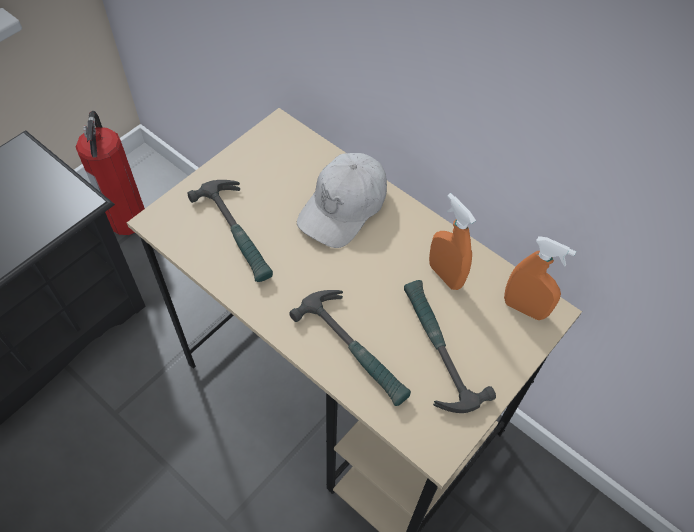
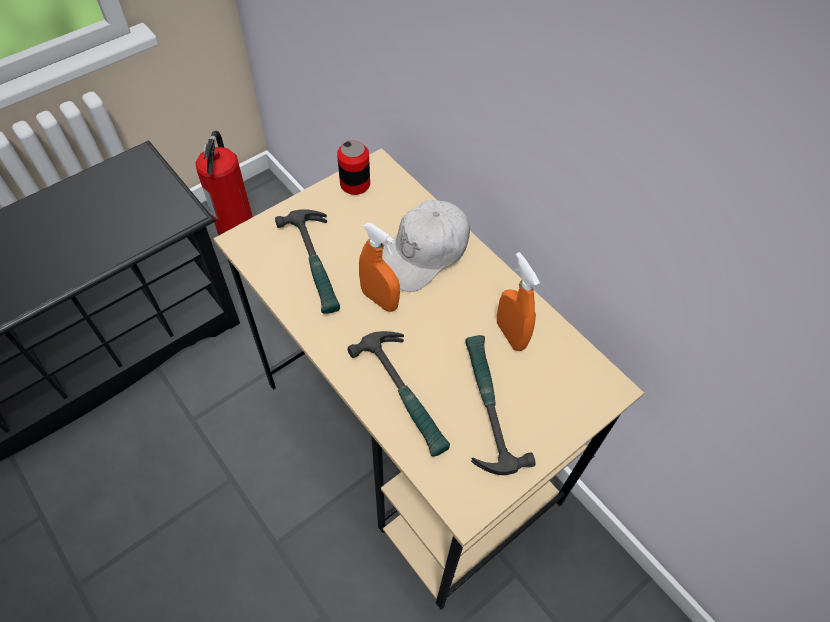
camera: 10 degrees right, 0 degrees up
(260, 147) = (355, 184): none -> can
(524, 308) = (584, 380): orange spray bottle -> orange spray bottle (380, 300)

